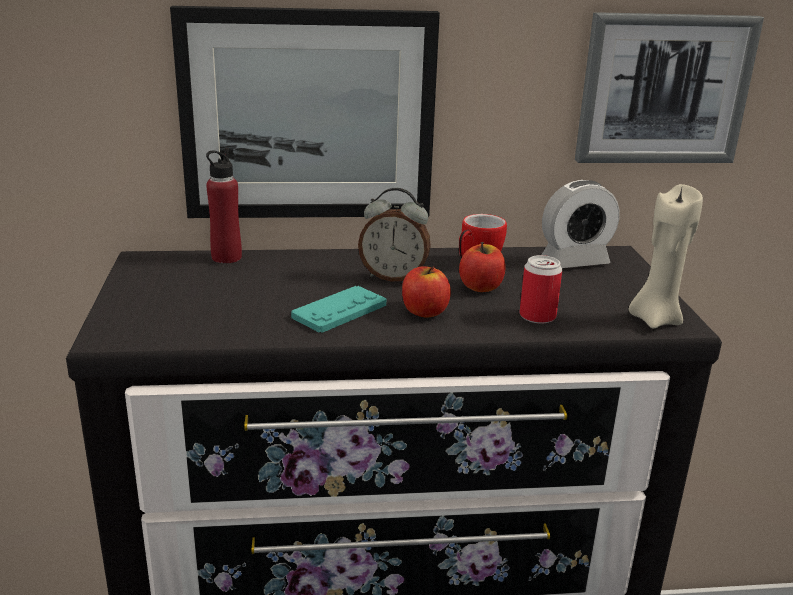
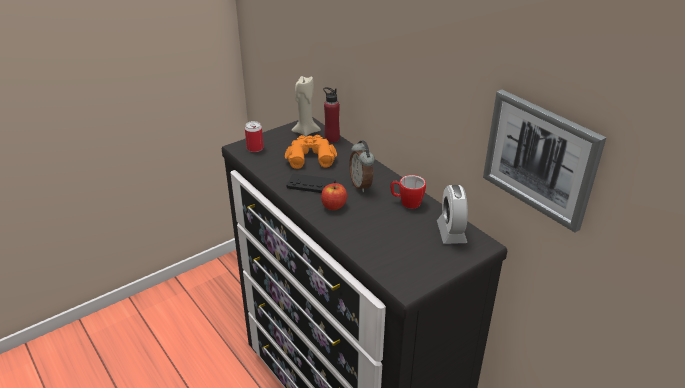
camera: 60 degrees right, 10 degrees up
(251, 287) = (310, 156): none -> orange binoculars
(308, 116) = (376, 87): picture -> none
(339, 311) = (311, 185): turquoise game controller -> black game controller
(481, 287) = (379, 212): apple -> none
(537, 316) = (363, 239): can -> can (255, 148)
(575, 261) = (451, 232): alarm clock -> alarm clock turned 45 degrees clockwise
(655, 319) = (402, 278): beige candle -> beige candle (305, 132)

